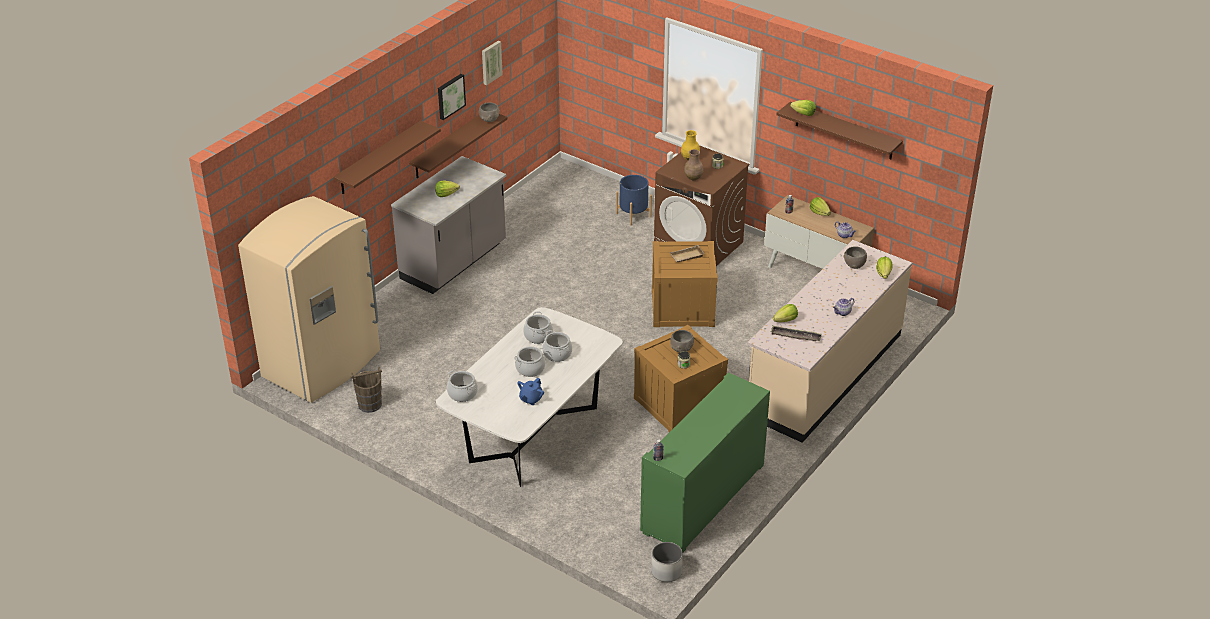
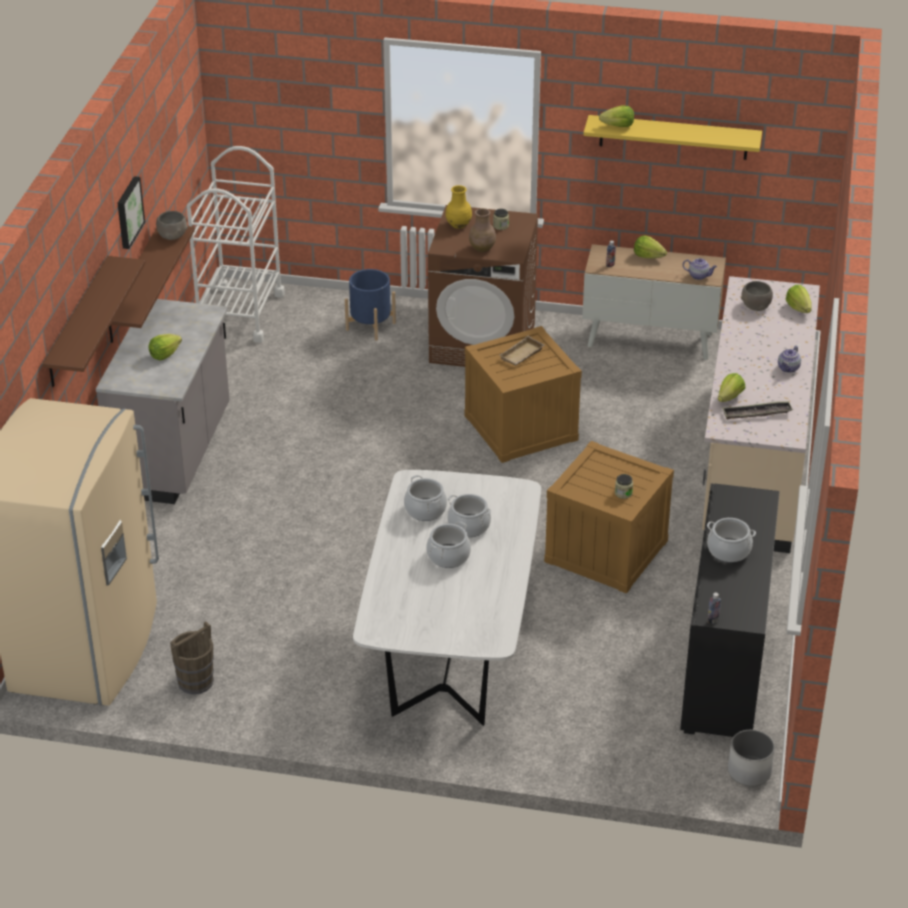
camera: 25 degrees left, 0 degrees up
(462, 394) = (383, 618): cooking pot -> cooking pot (729, 551)
(490, 62) = (156, 153): picture -> none
(531, 399) = (480, 596): blue teapot -> none
(556, 185) = (240, 314): none -> white cart
(682, 348) = (606, 473): grey bowl -> none
(703, 498) = (724, 662): green cabinet -> black cabinet
(844, 131) = (673, 137): brown shelf -> yellow shelf

